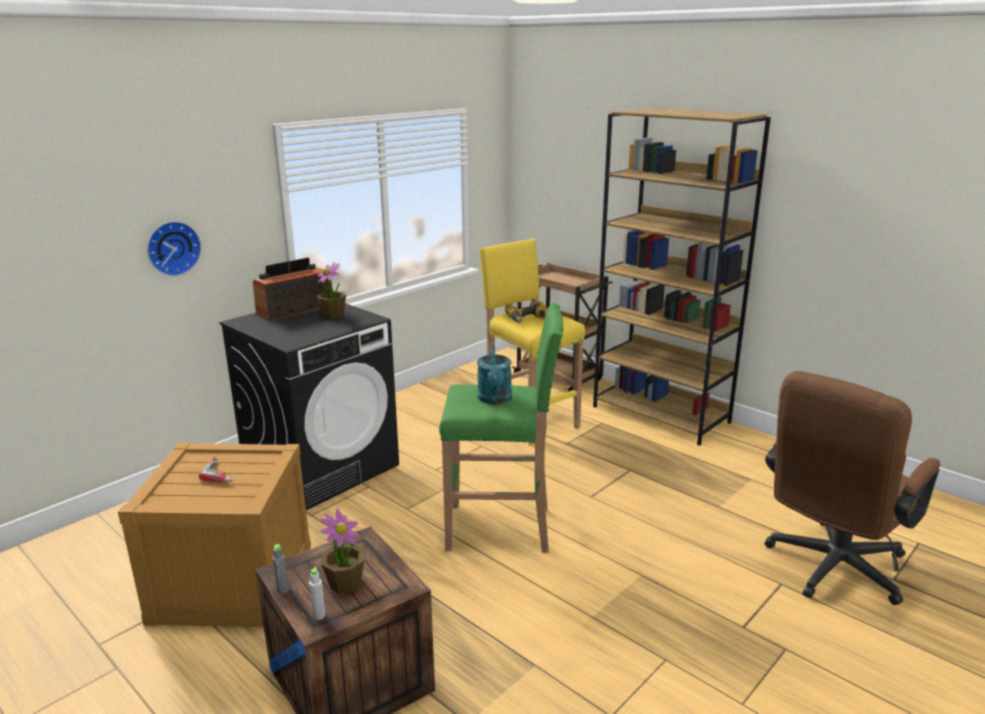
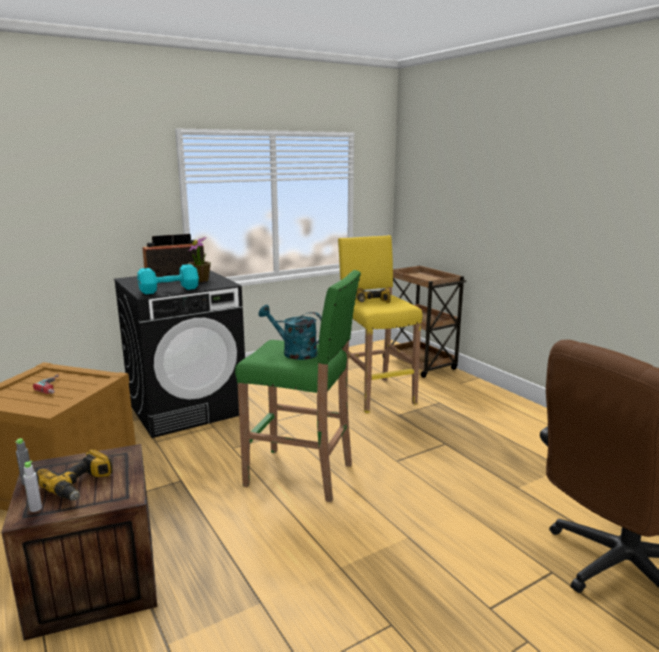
camera: 15 degrees right, 5 degrees down
(172, 248) = (83, 217): wall clock -> none
(310, 335) = (168, 290): none -> turquoise dumbbell
(345, 583) = (80, 485): potted plant -> power drill
(495, 399) = (294, 353): turquoise watering can -> turquoise watering can turned 105 degrees clockwise
(661, 414) = (498, 402): brown bookcase -> none

